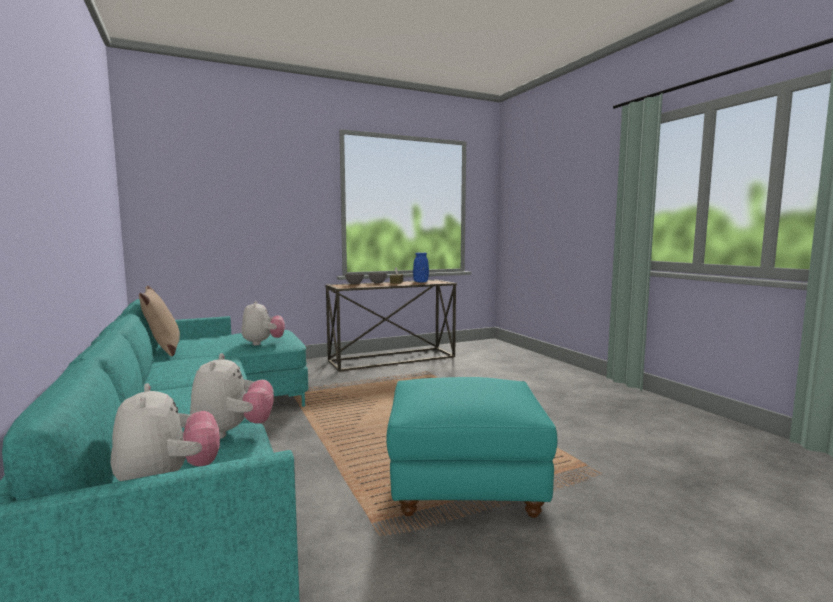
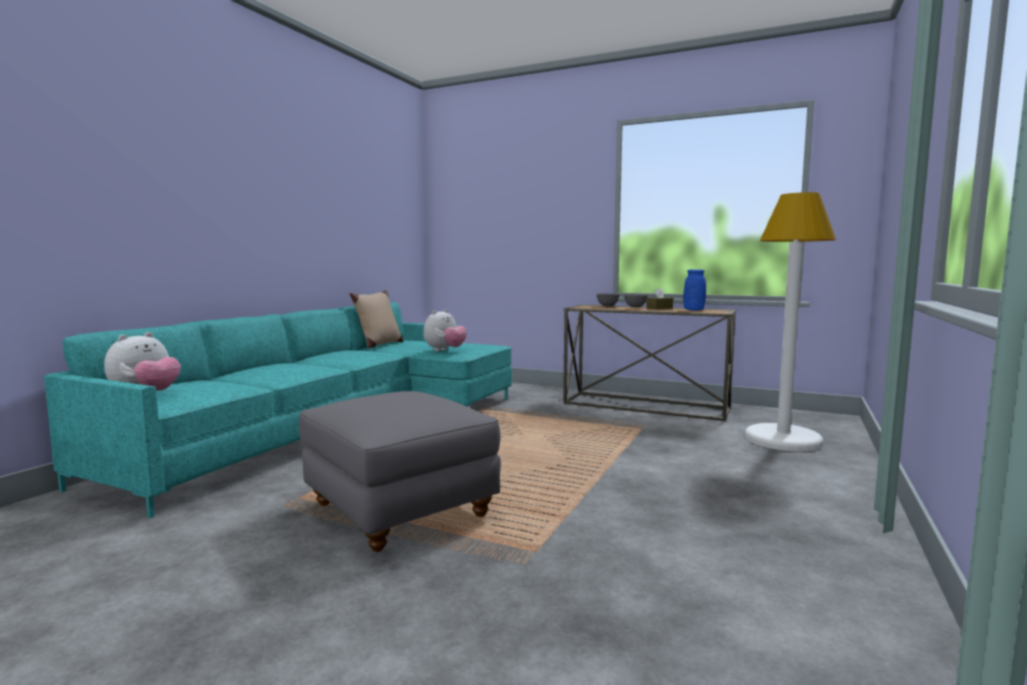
camera: 50 degrees right, 0 degrees up
(233, 432) = (233, 387): plush toy -> none
(464, 487) = (399, 510): turquoise ottoman -> grey ottoman
(502, 360) = (782, 439): none -> white floor lamp

